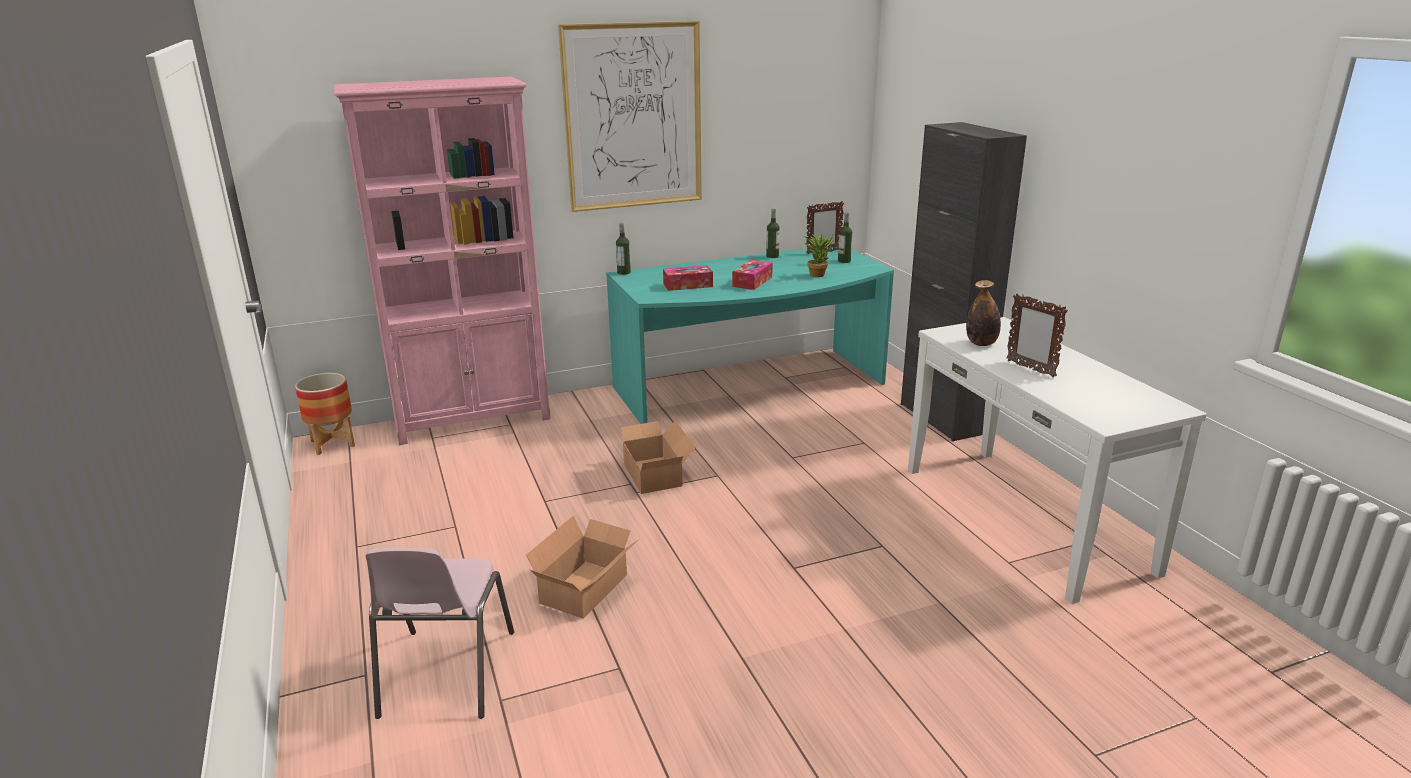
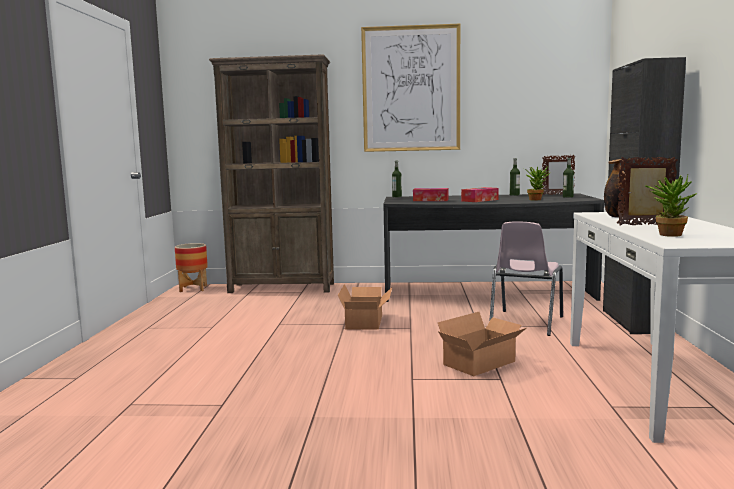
camera: 25 degrees right, 15 degrees down
(445, 675) = (116, 387): pink chair -> pink chair (525, 323)
(473, 420) = (282, 288): pink bookcase -> brown bookcase
(588, 589) = (253, 365): cardboard box -> cardboard box (482, 363)
(752, 388) = (486, 293): turquoise desk -> grey desk
(1030, 369) = (645, 225): picture frame -> picture frame turned 105 degrees clockwise
(1075, 396) = (668, 234): none -> potted plant

